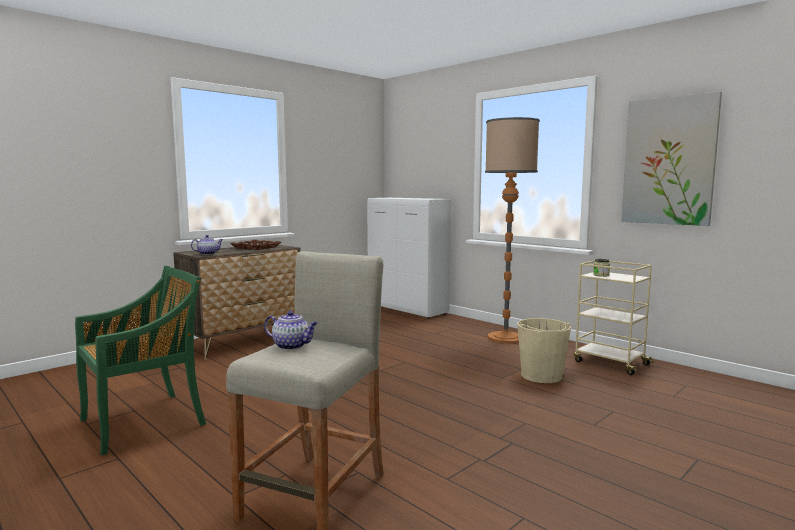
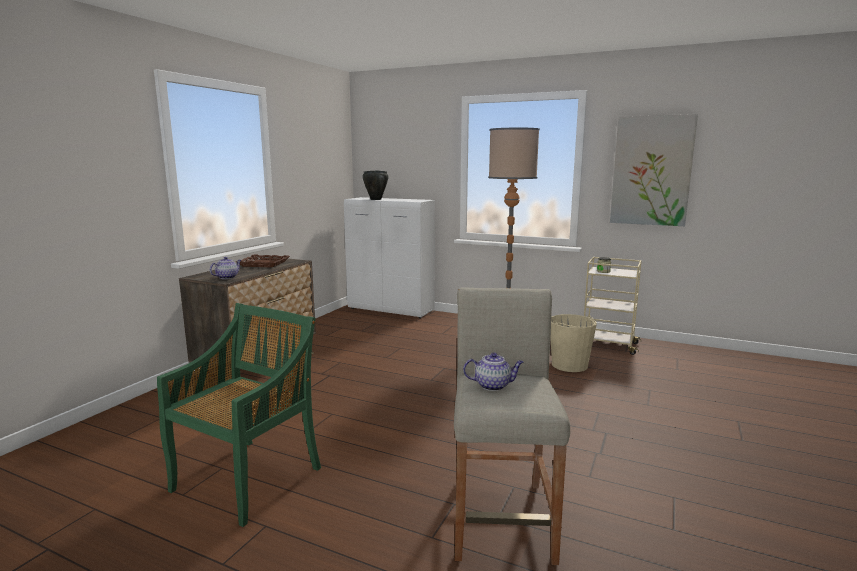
camera: 20 degrees left, 5 degrees up
(394, 198) = (375, 199): none -> black cooking pot

